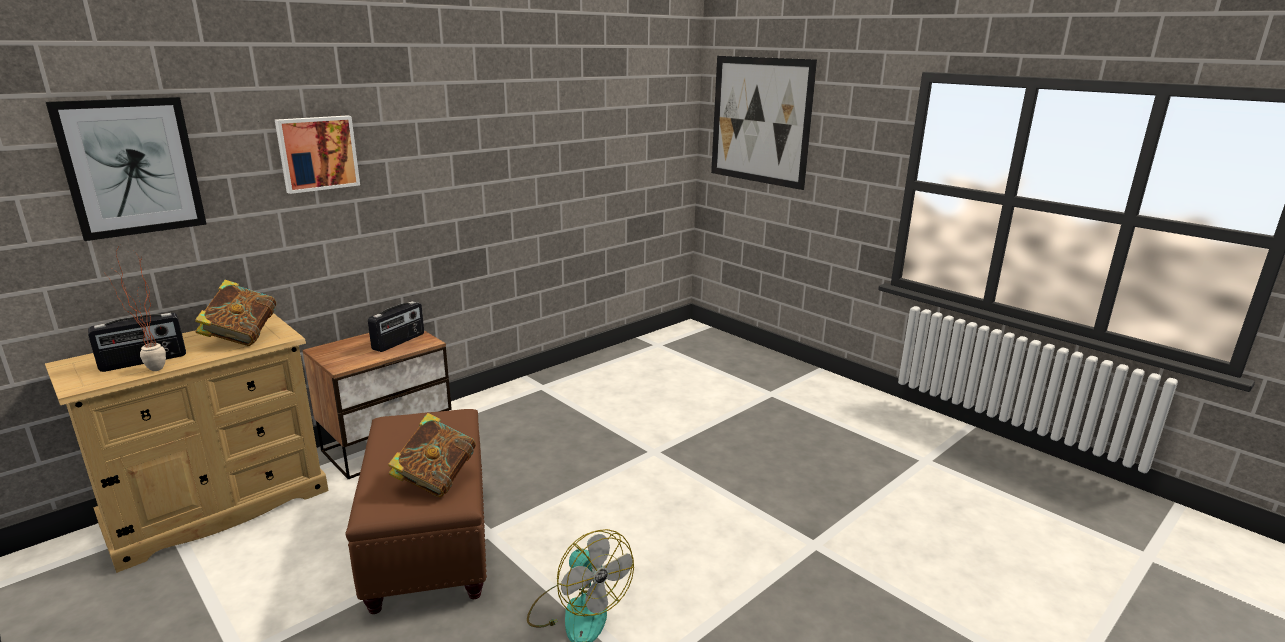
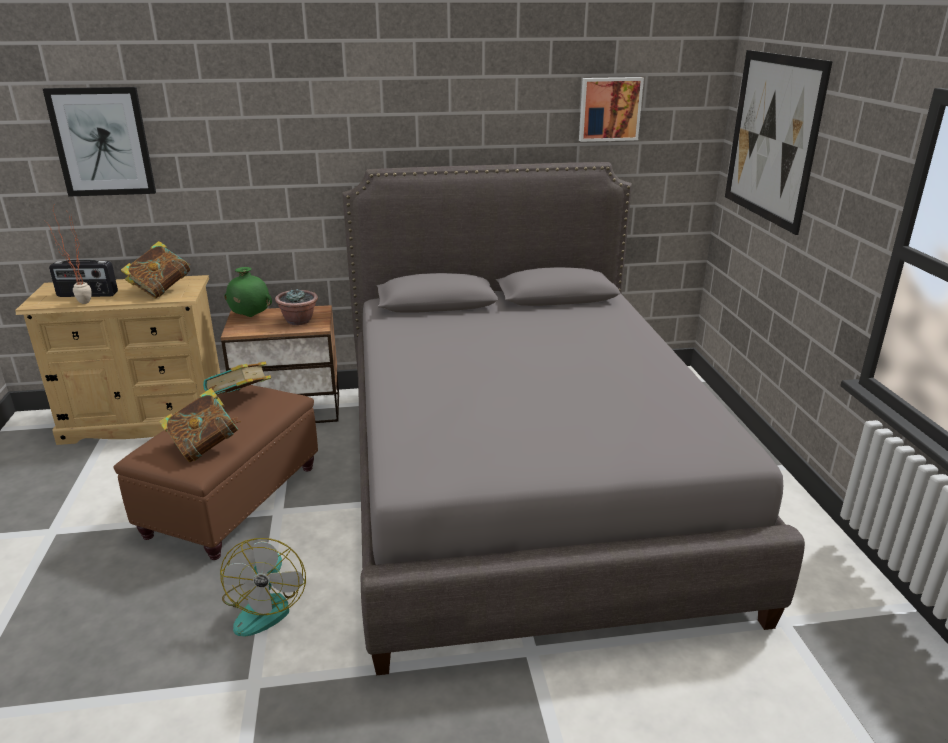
camera: 35 degrees right, 5 degrees up
(317, 153) = (250, 140): picture -> picture (609, 109)
(337, 350) = (250, 316): none -> green vase
(399, 342) = (299, 321): radio -> potted plant
(408, 430) = (240, 400): none -> book
(672, 435) = (523, 483): none -> grey bed

